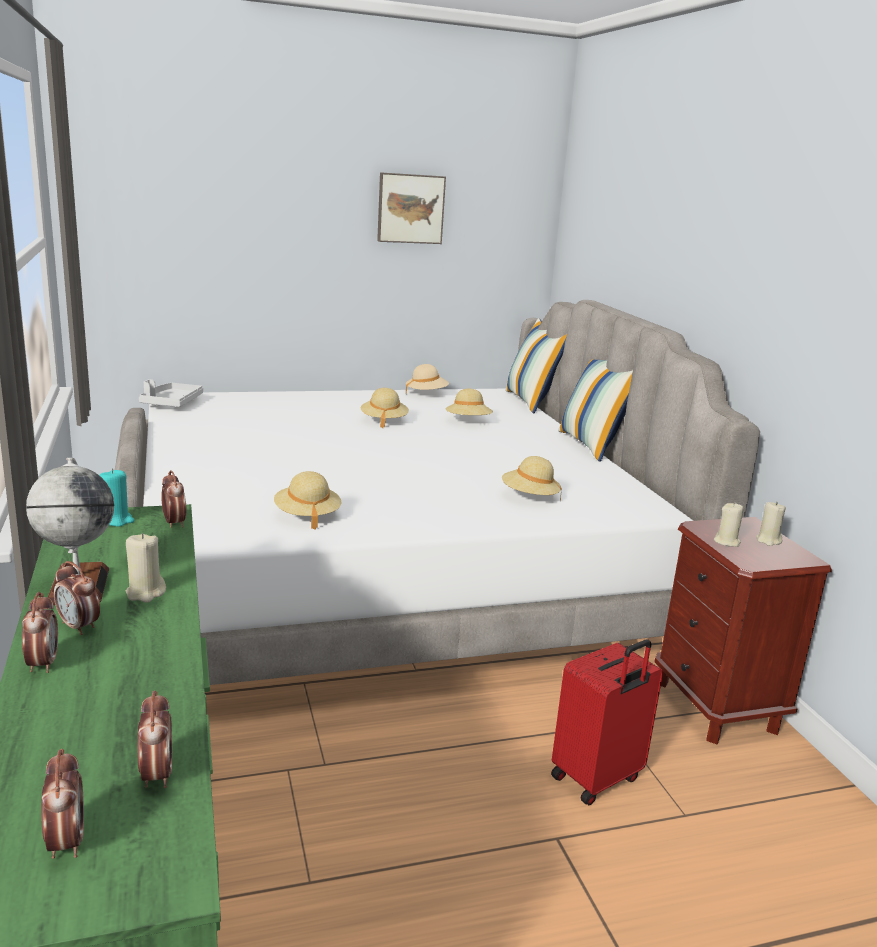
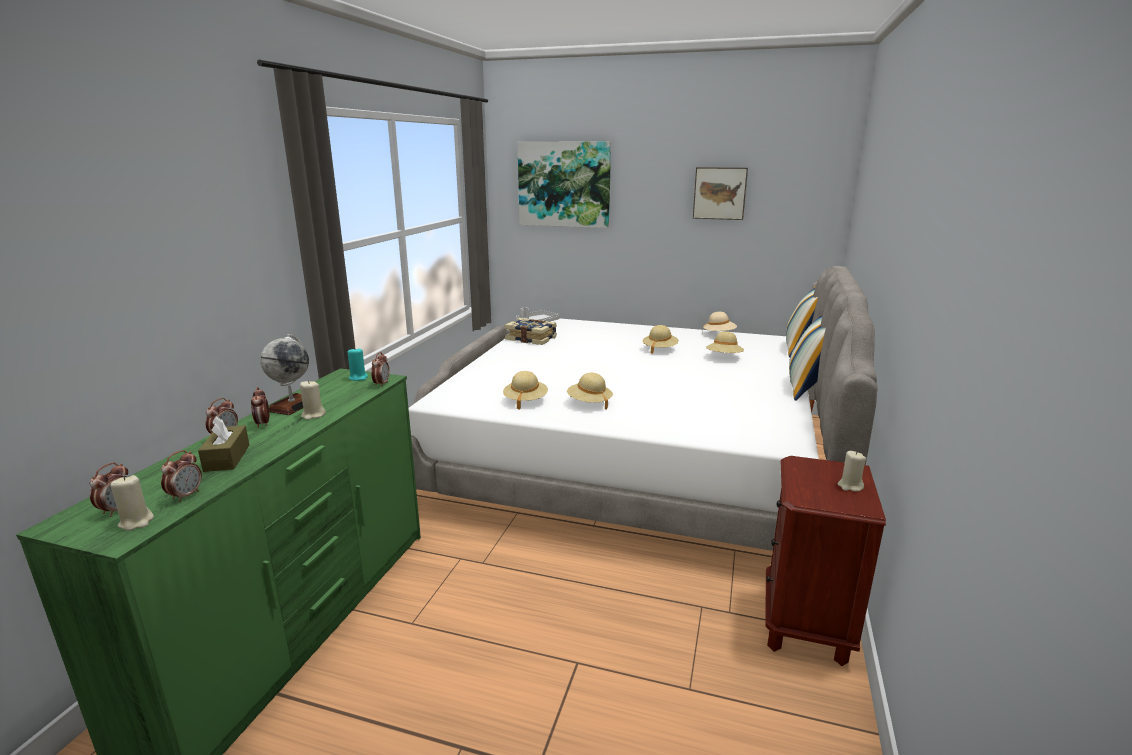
camera: 35 degrees right, 0 degrees up
(116, 696) = (227, 458): none -> brown tissue box
(186, 188) = (564, 184): none -> picture
(193, 427) = (531, 339): none -> book
(529, 497) = (695, 416): beige hat -> beige hat (589, 403)
(597, 779) = (647, 637): red suitcase -> none
(727, 542) = (805, 478): beige candle -> beige candle (136, 522)

